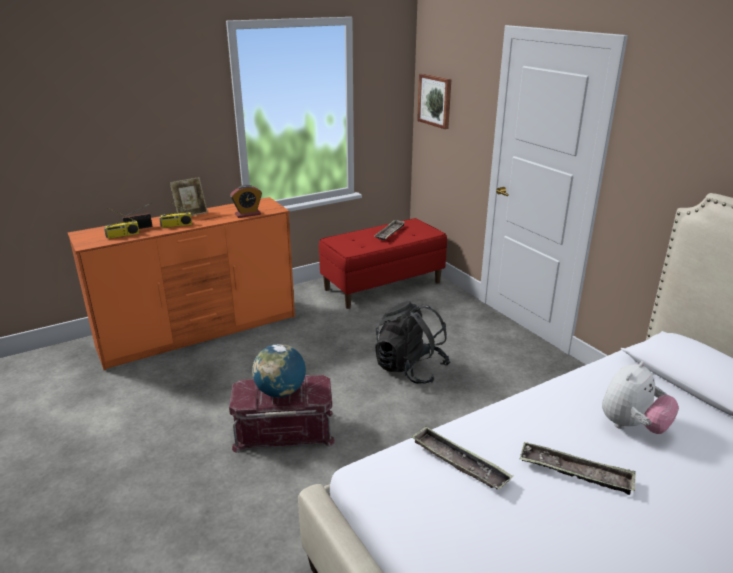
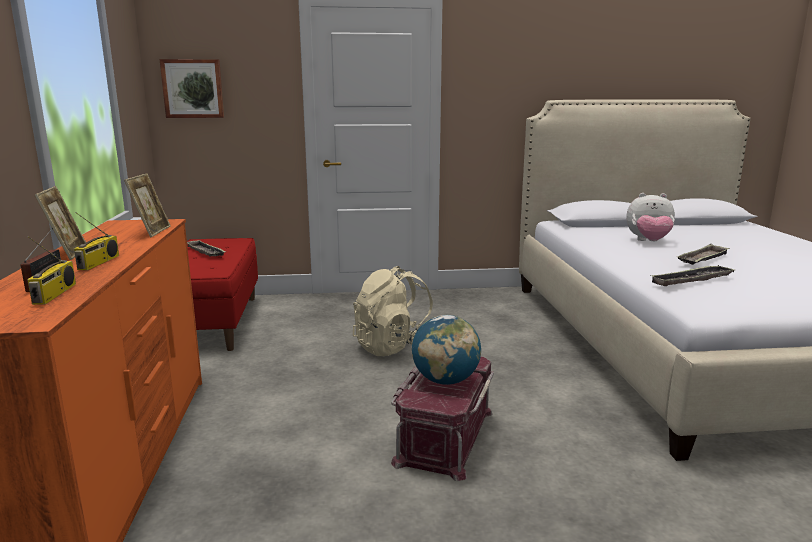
camera: 65 degrees left, 10 degrees down
(248, 214) = (152, 232): alarm clock -> picture frame
(410, 369) = (394, 347): black backpack -> beige backpack
(632, 426) = (648, 242): plush toy -> plush toy turned 120 degrees clockwise

